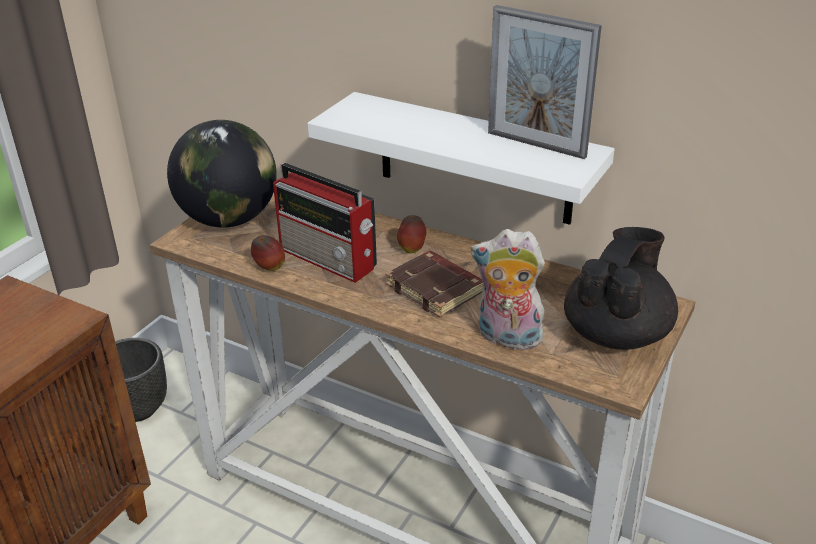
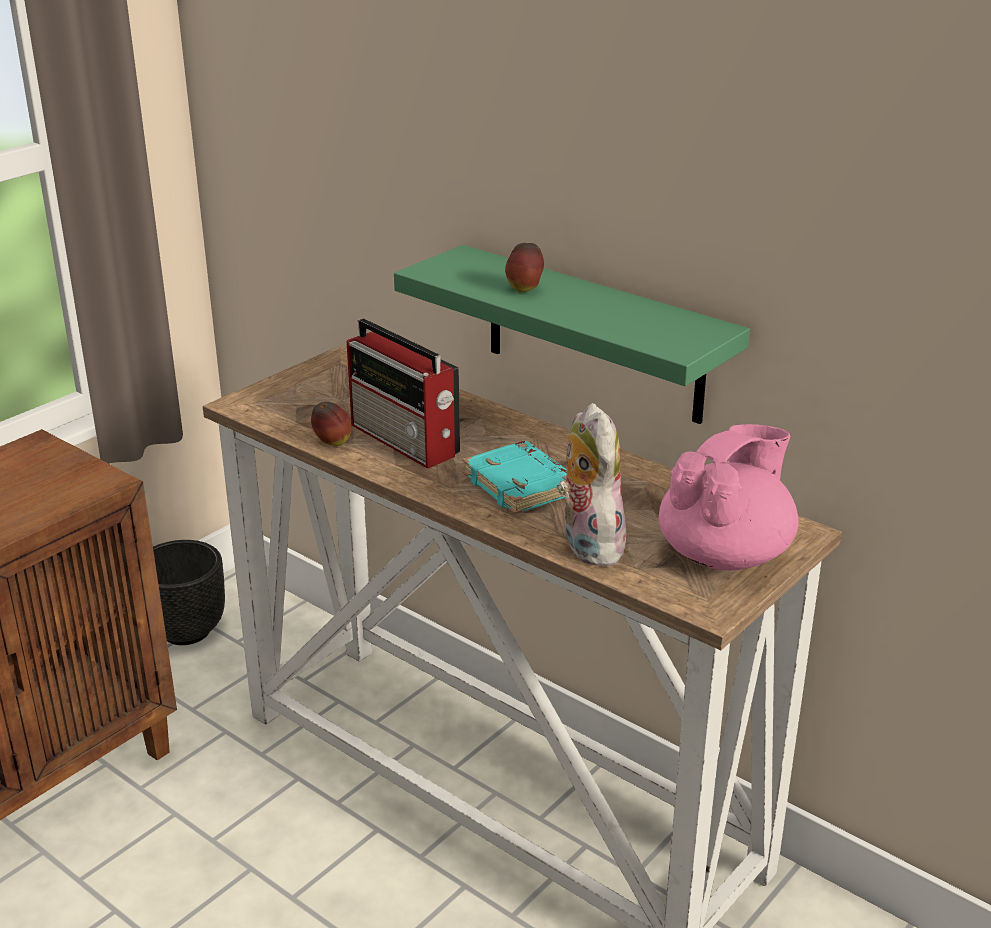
camera: 10 degrees right, 5 degrees down
(229, 219) = (302, 388): globe -> none
(412, 249) = (509, 440): apple -> apple (524, 289)
(436, 289) = (523, 485): brown book -> turquoise book
(474, 159) = (594, 335): white shelf -> green shelf
(506, 338) = (587, 545): plush toy -> plush toy turned 45 degrees clockwise
(536, 144) = (654, 317): picture frame -> none
(616, 333) = (725, 554): black teapot -> pink teapot

